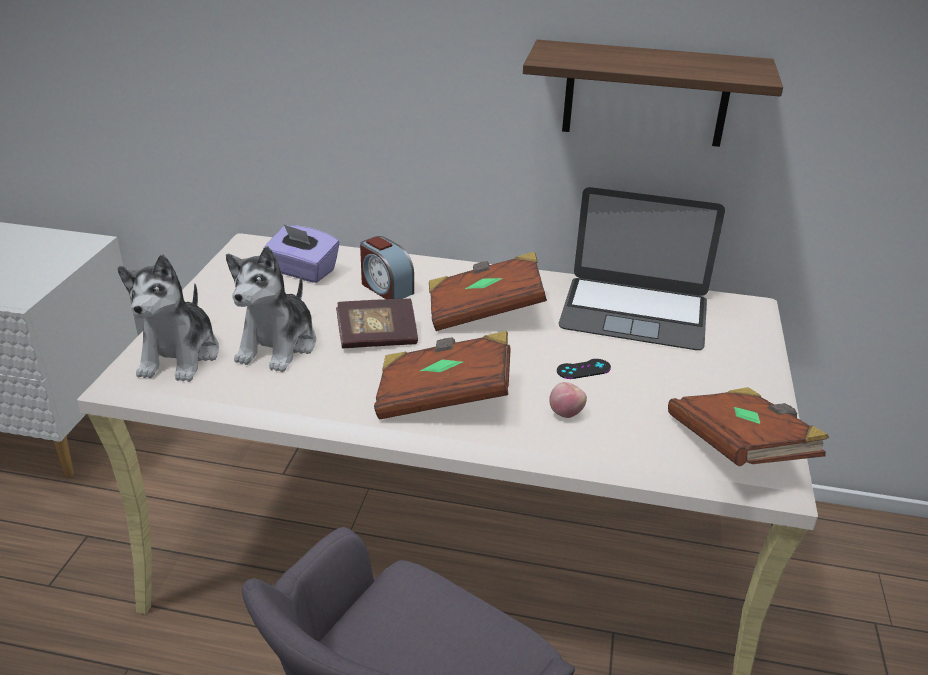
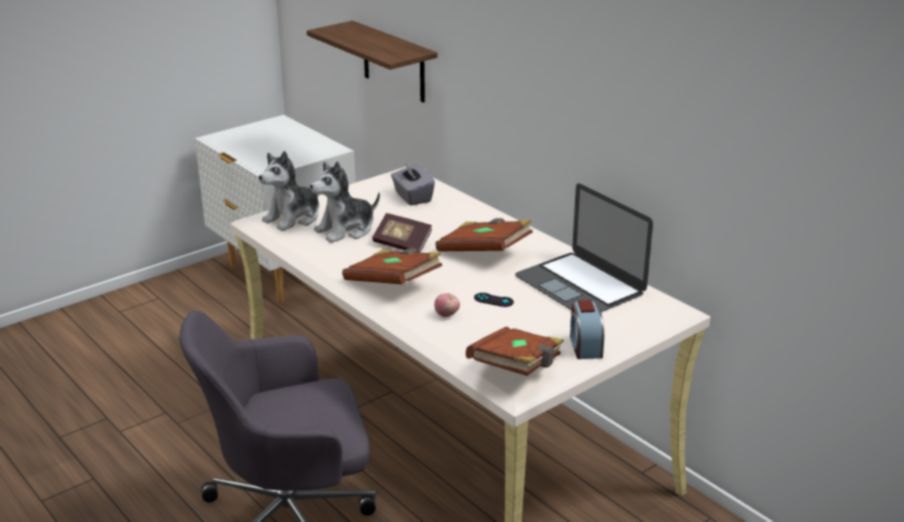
camera: 40 degrees right, 5 degrees down
(302, 271) = (412, 197): purple tissue box -> grey tissue box
(386, 288) = (446, 221): alarm clock -> alarm clock (585, 346)
(646, 94) = (630, 124): shelf -> shelf (394, 62)

